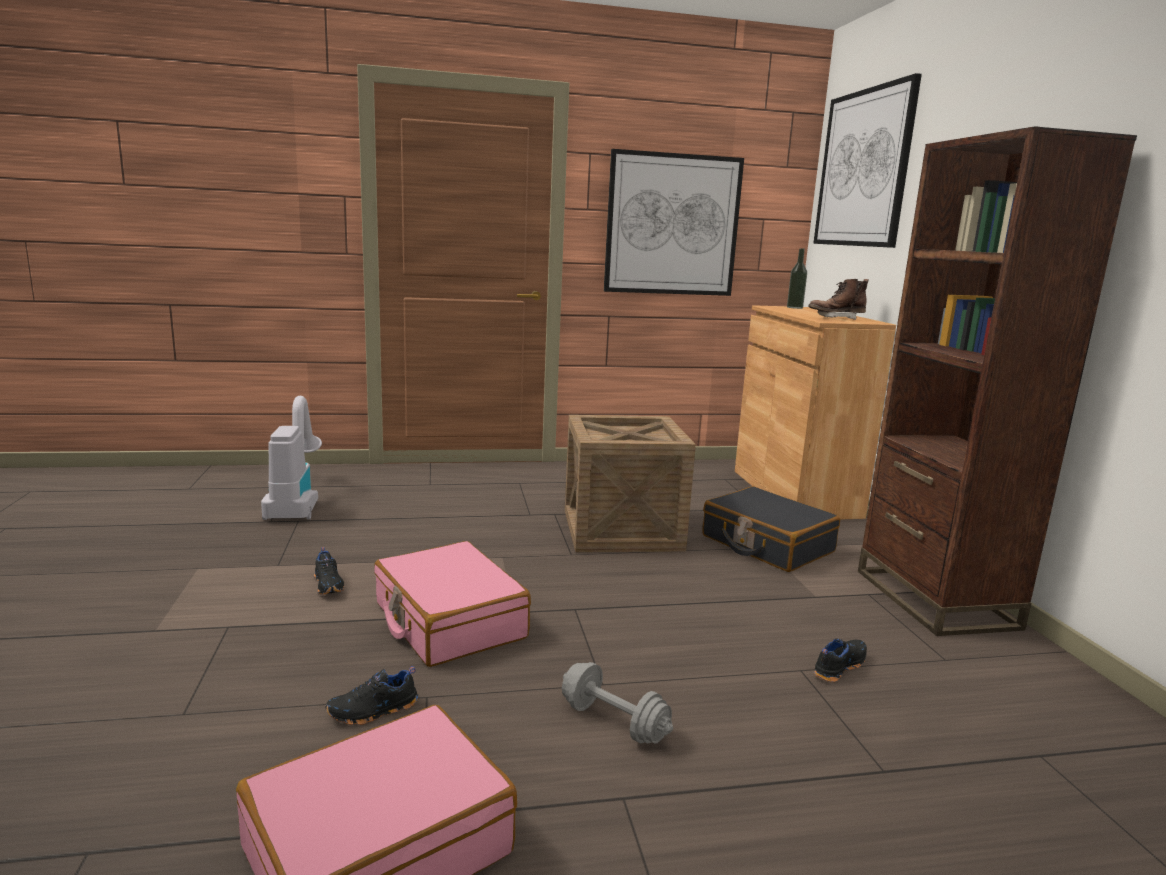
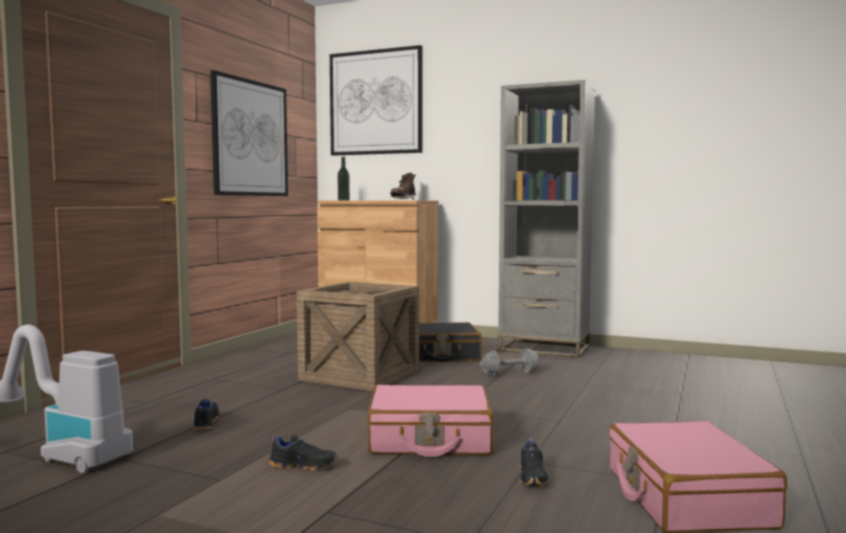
camera: 55 degrees left, 10 degrees down
(614, 722) = (601, 426): grey dumbbell -> grey dumbbell (510, 373)
(838, 666) = (589, 378): black shoe -> black shoe (205, 422)
(934, 599) = (544, 349): brown bookcase -> grey bookcase

